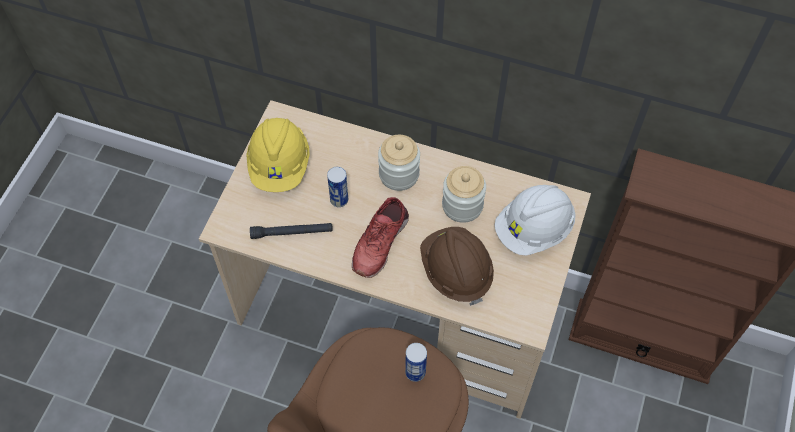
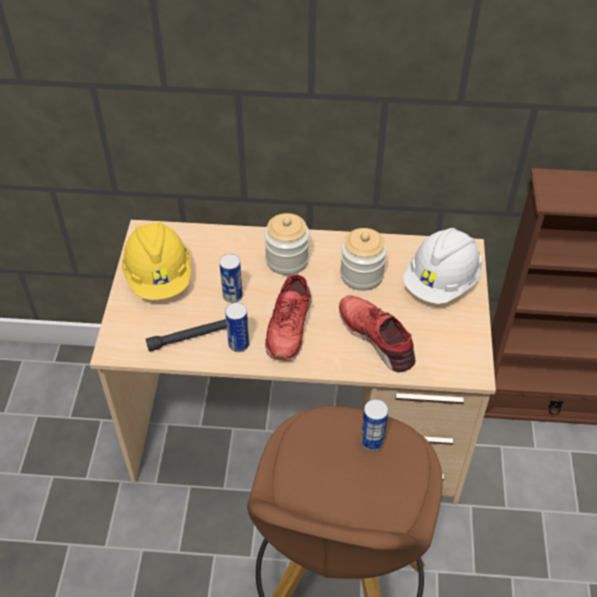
camera: 15 degrees left, 10 degrees down
(330, 250) = (239, 344): none -> can
(455, 272) = (377, 337): brown hard hat -> red shoe

